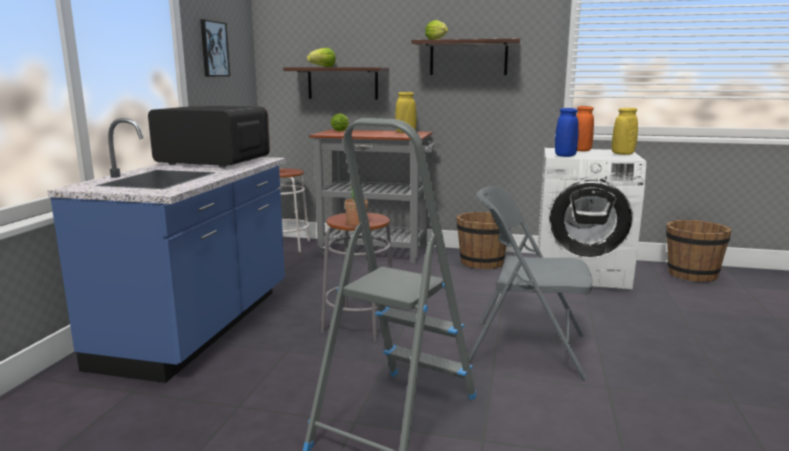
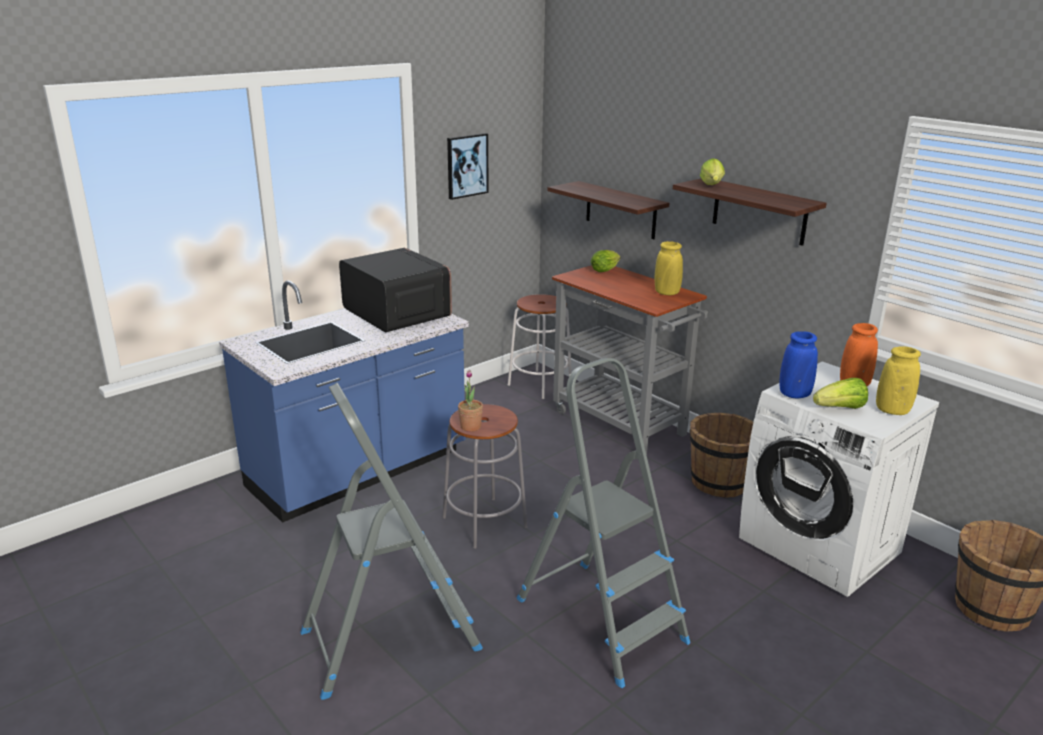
camera: 35 degrees right, 10 degrees up
(322, 67) = (594, 190): lettuce -> lettuce (840, 408)
(527, 348) = (601, 621): grey chair -> grey step ladder

